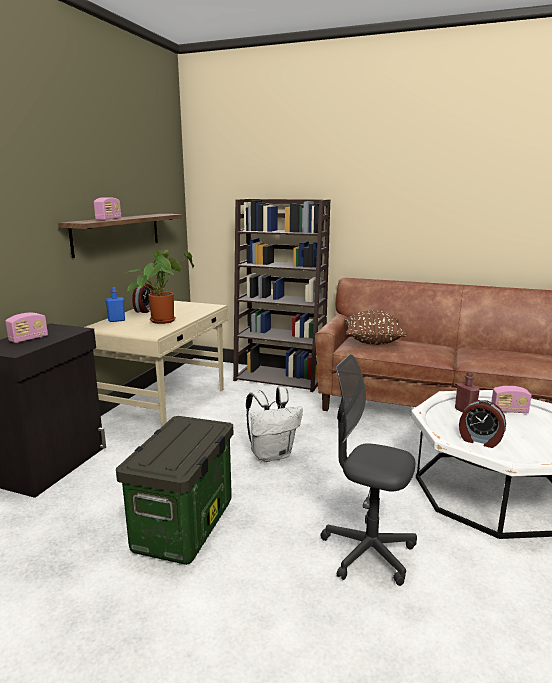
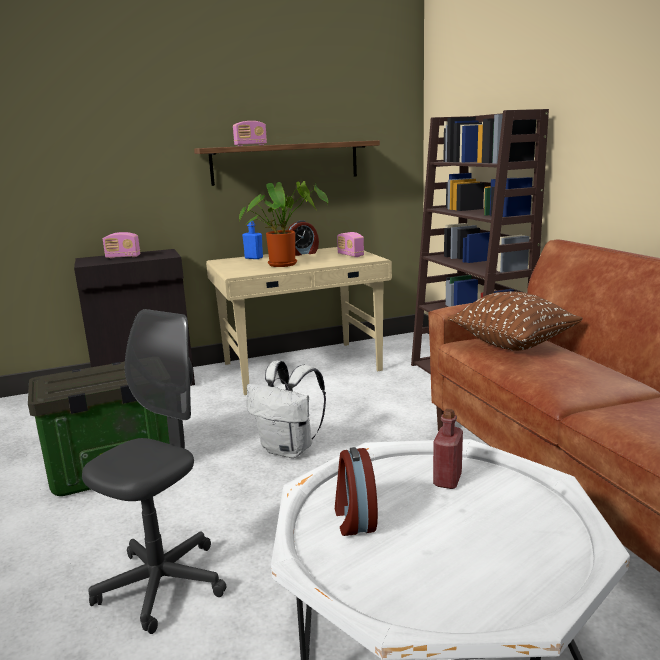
camera: 50 degrees right, 0 degrees up
(368, 552) = (162, 584): grey office chair -> grey office chair turned 45 degrees clockwise
(509, 411) = (518, 514): radio -> radio (350, 255)

